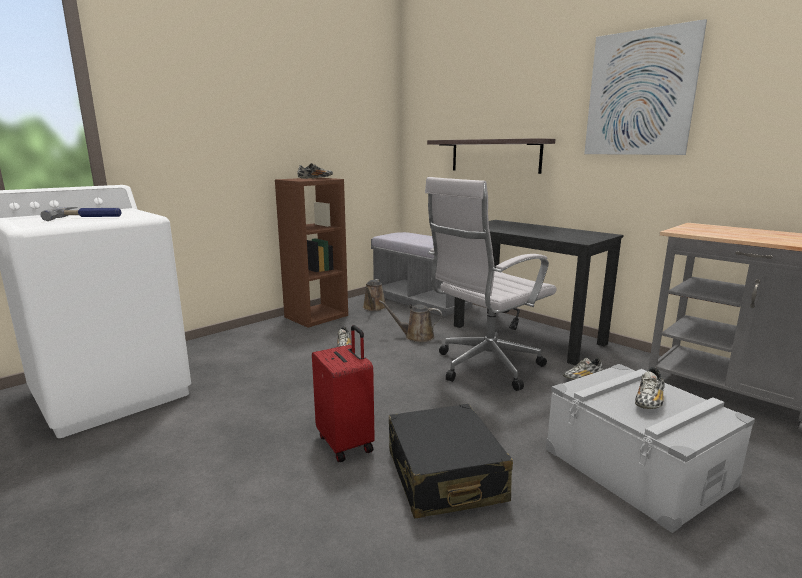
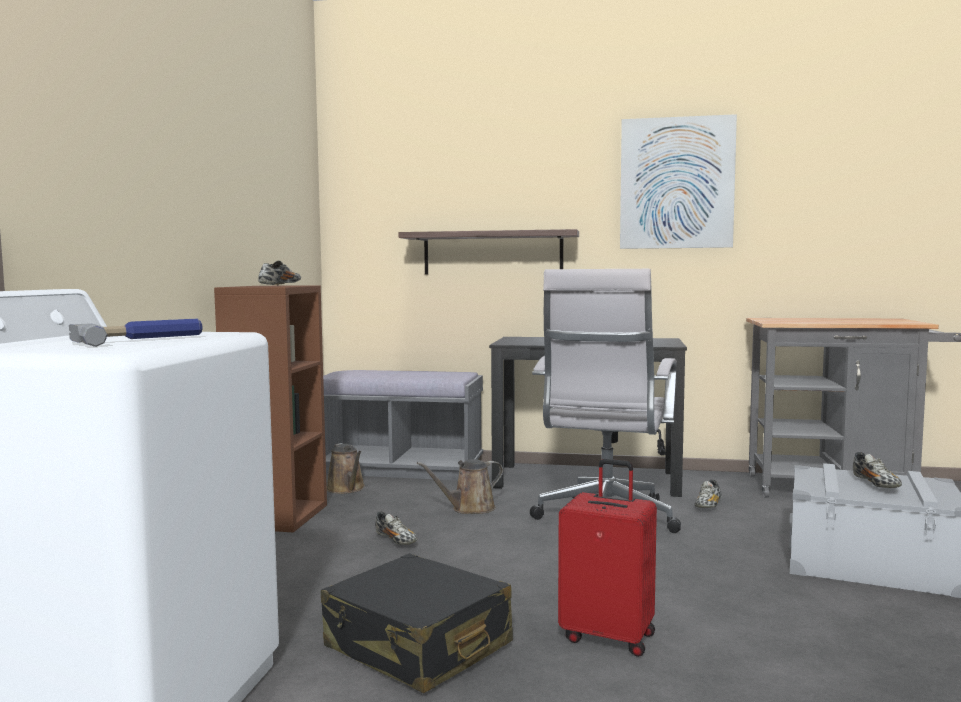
camera: 35 degrees left, 10 degrees down
(444, 476) = (756, 627): black suitcase -> black suitcase (417, 646)

